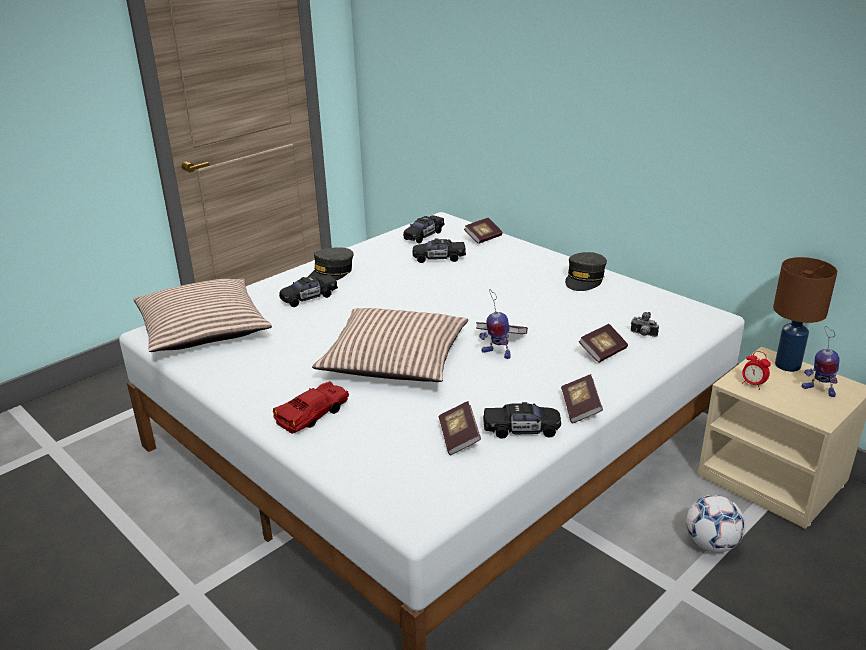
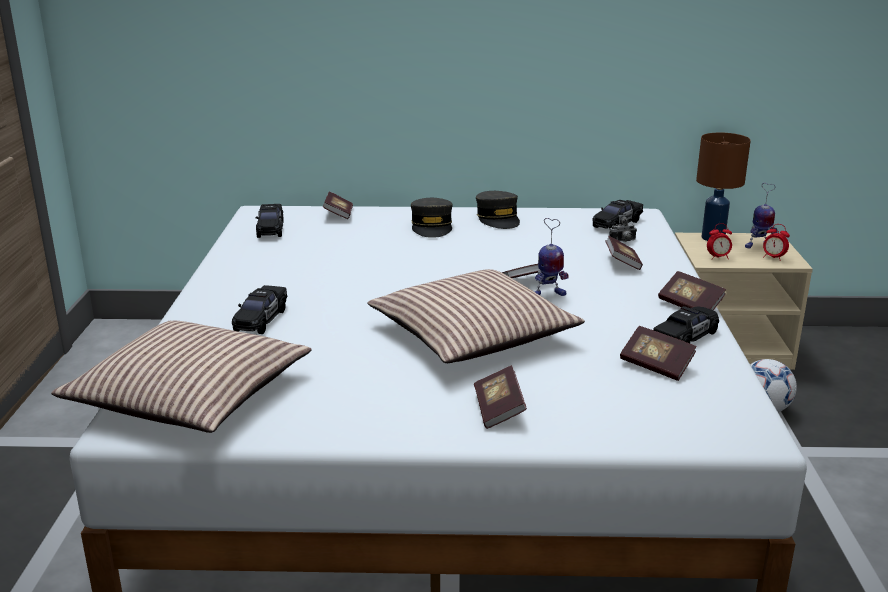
camera: 45 degrees left, 5 degrees down
(313, 414) = (498, 410): red toy car -> book
(331, 273) = (237, 291): grey cap -> grey cap (432, 227)
(439, 258) = (330, 242): black toy car -> black toy car (617, 224)
(809, 407) = (773, 258): none -> alarm clock

